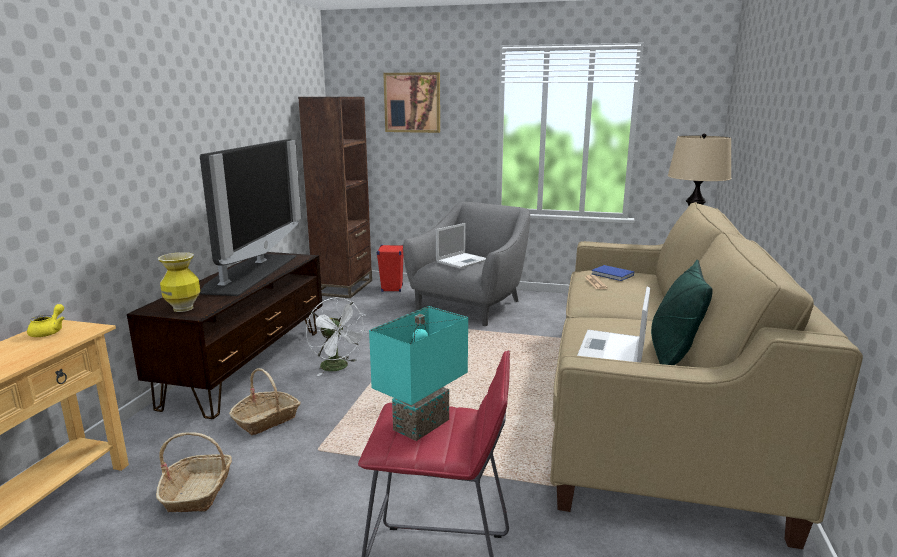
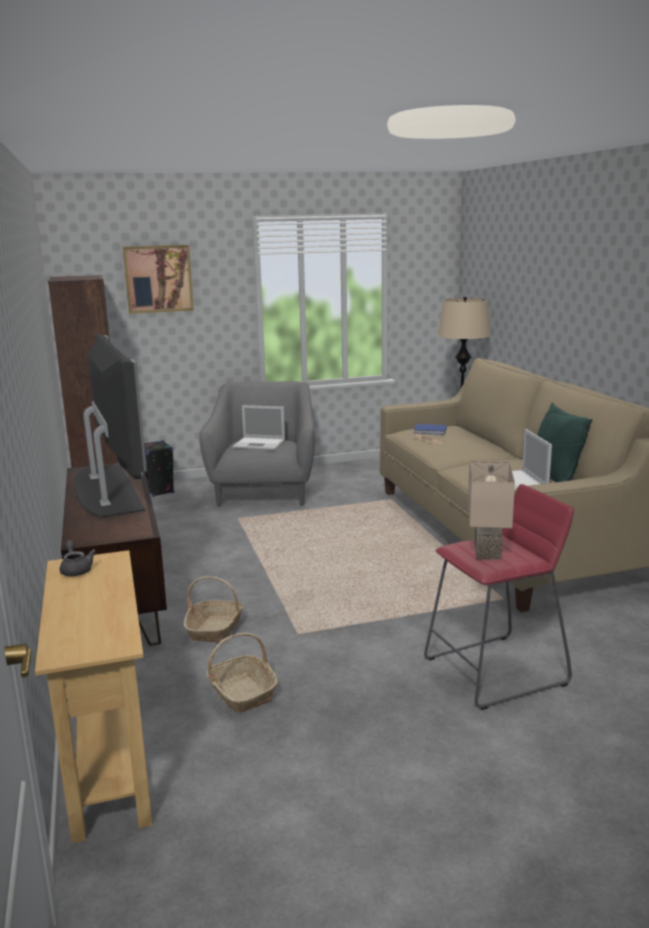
camera: 30 degrees left, 0 degrees up
(49, 331) = (76, 569): yellow teapot -> grey teapot
(183, 308) = (114, 532): vase -> none
(338, 368) = (217, 572): white fan -> none
(392, 288) = (160, 491): red speaker -> black speaker
(423, 426) = (489, 551): turquoise table lamp -> beige table lamp
(462, 261) = (260, 444): laptop -> laptop turned 90 degrees clockwise

